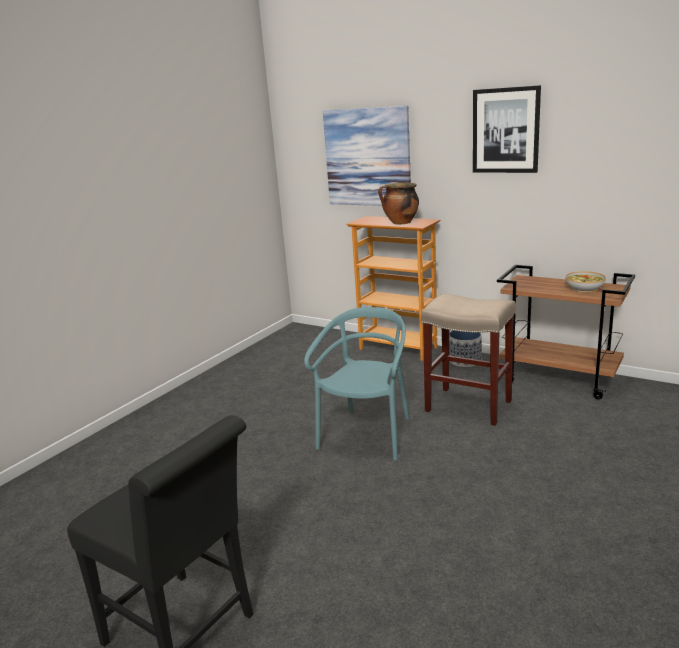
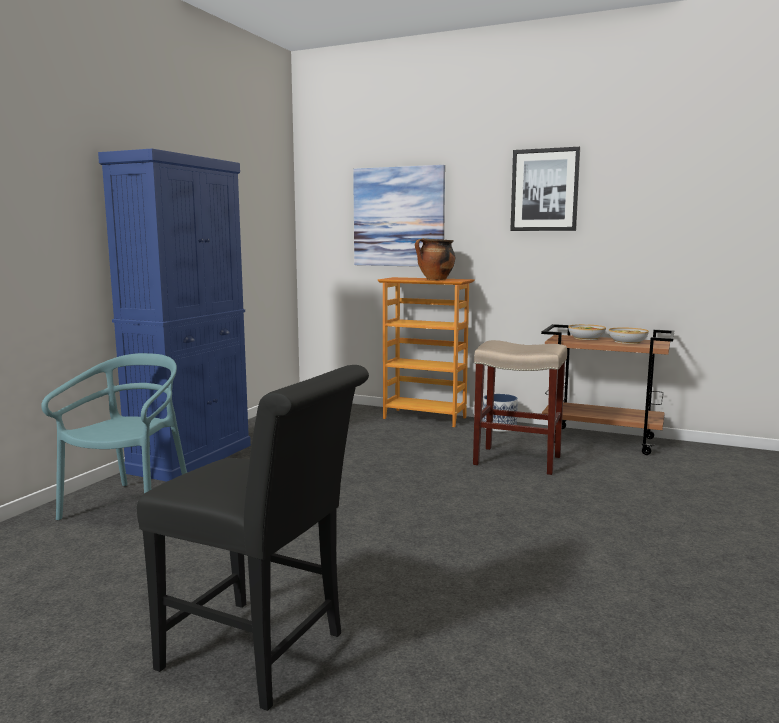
camera: 10 degrees left, 10 degrees down
(181, 401) = (191, 458): none -> blue cabinet
(367, 434) = (417, 483): turquoise chair -> turquoise chair (130, 506)
(545, 281) = (586, 338): none -> bowl

